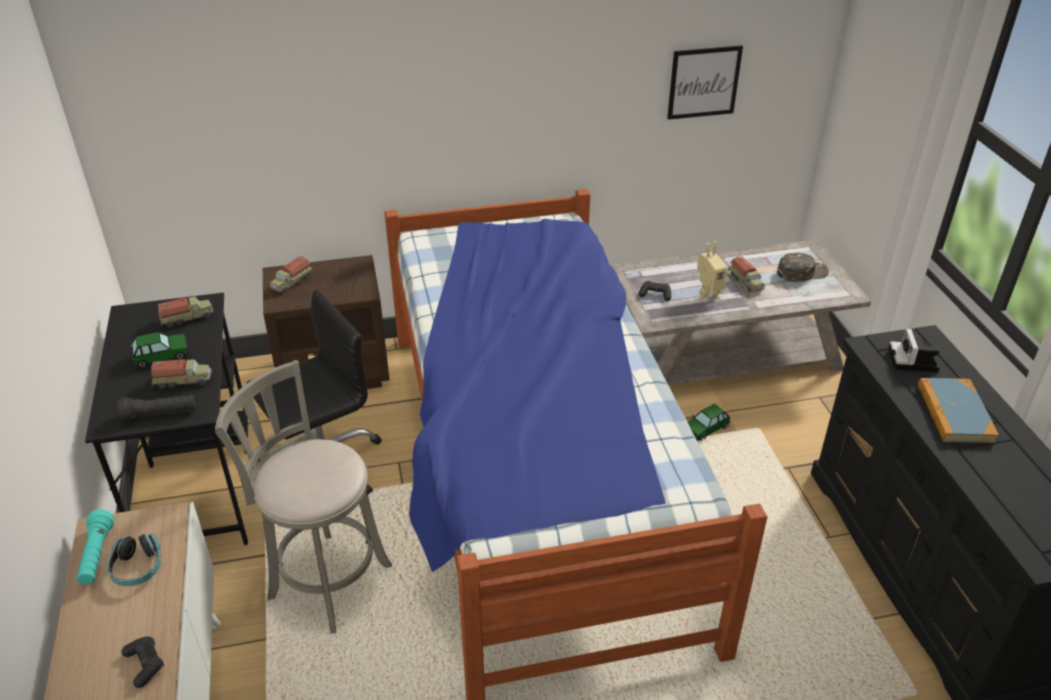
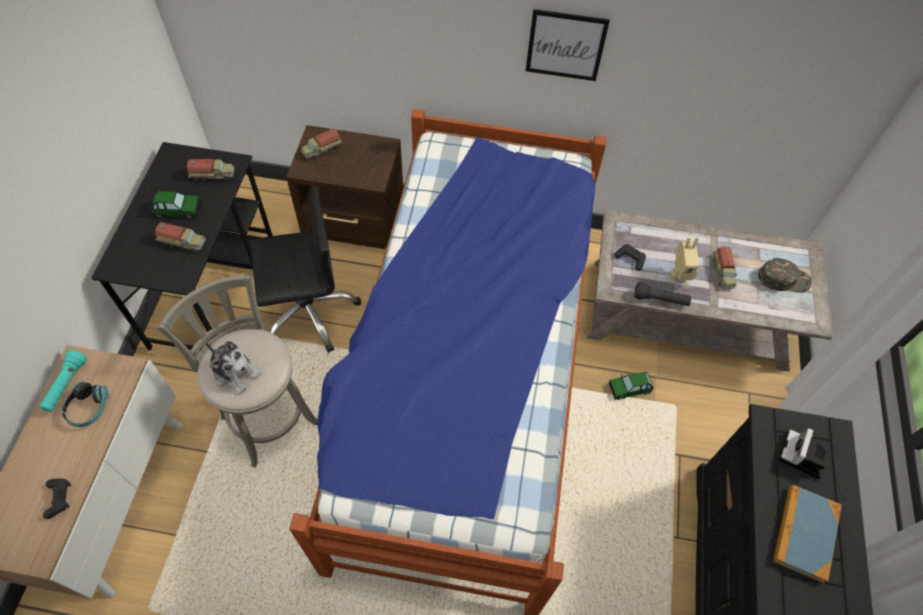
camera: 20 degrees right, 20 degrees up
(160, 414) = (152, 271): black flashlight -> black flashlight (660, 300)
(304, 480) = (235, 371): none -> plush toy
(704, 82) = (753, 72): picture -> picture (565, 45)

